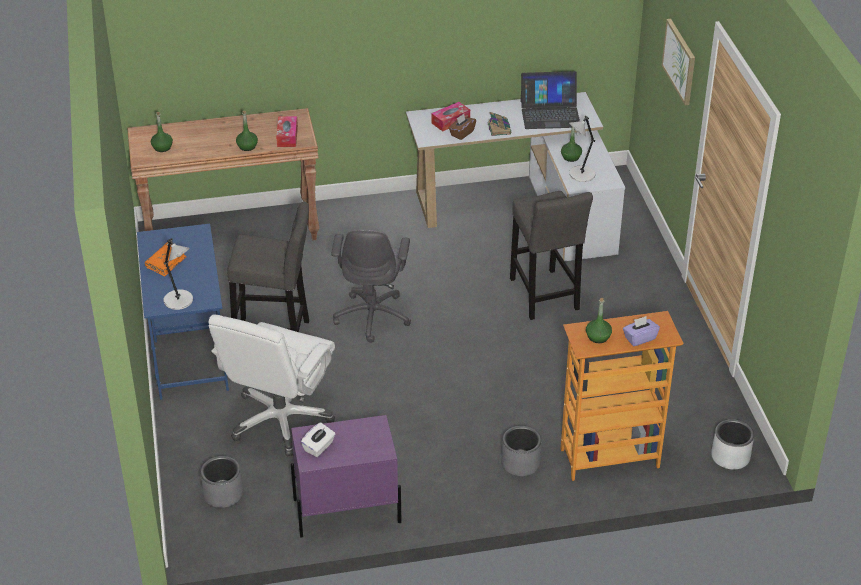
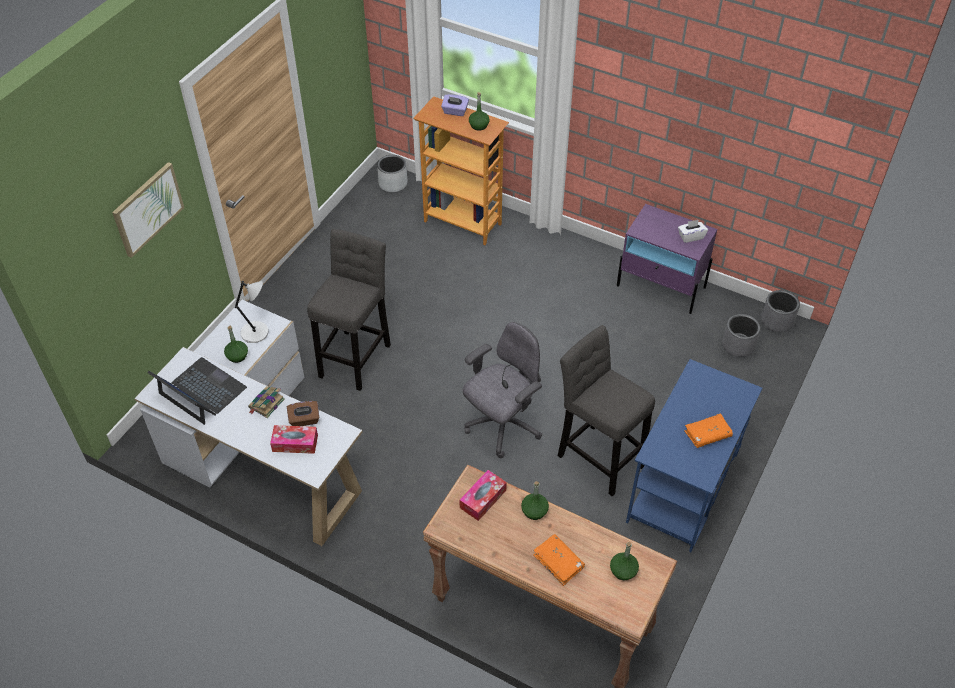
camera: 140 degrees left, 10 degrees up
(179, 301) = (722, 385): grey table lamp -> none
(207, 133) = (558, 562): none -> orange book
(280, 420) = (654, 377): white office chair -> none
(520, 463) = (520, 251): grey planter -> grey planter (777, 321)

